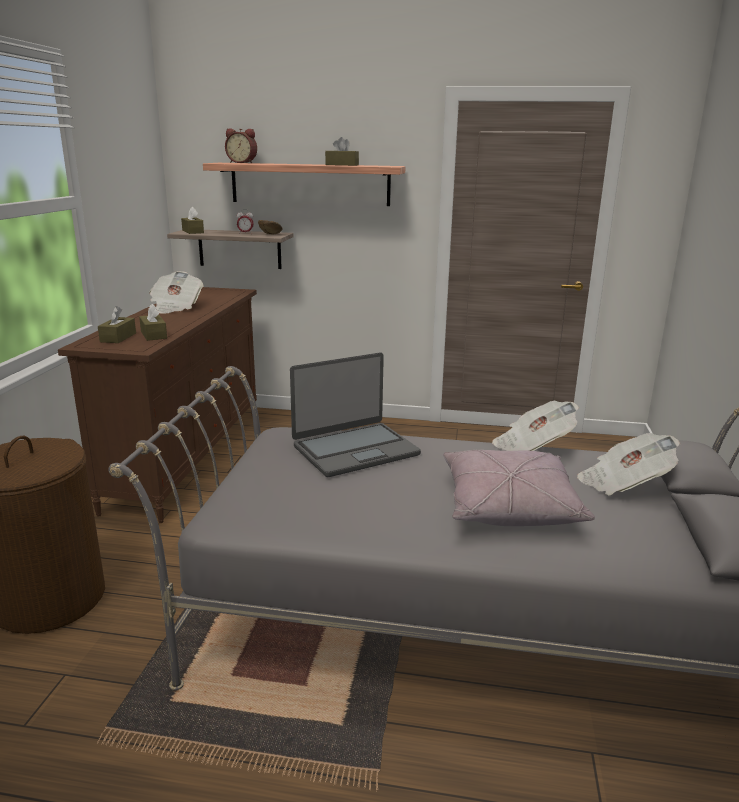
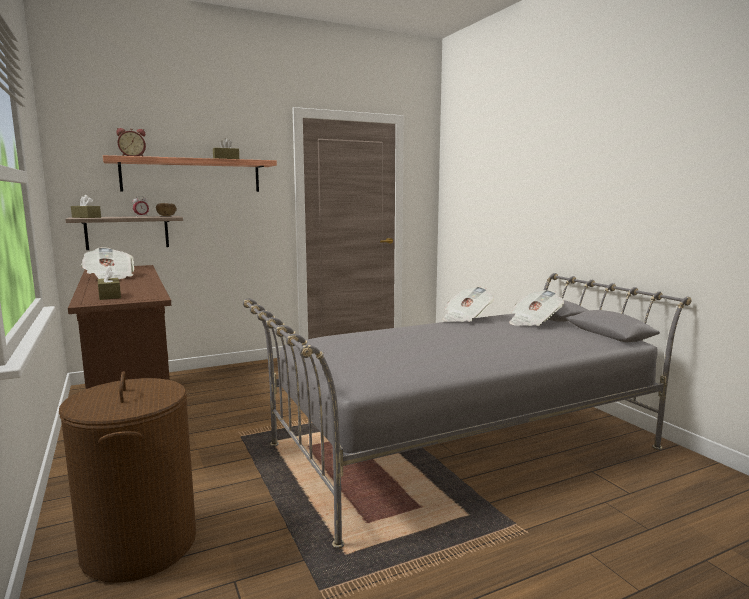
camera: 35 degrees left, 10 degrees down
(153, 335) = (139, 291): brown tissue box -> none
(355, 450) = (376, 338): laptop -> none
(508, 506) = (504, 340): purple pillow -> none

